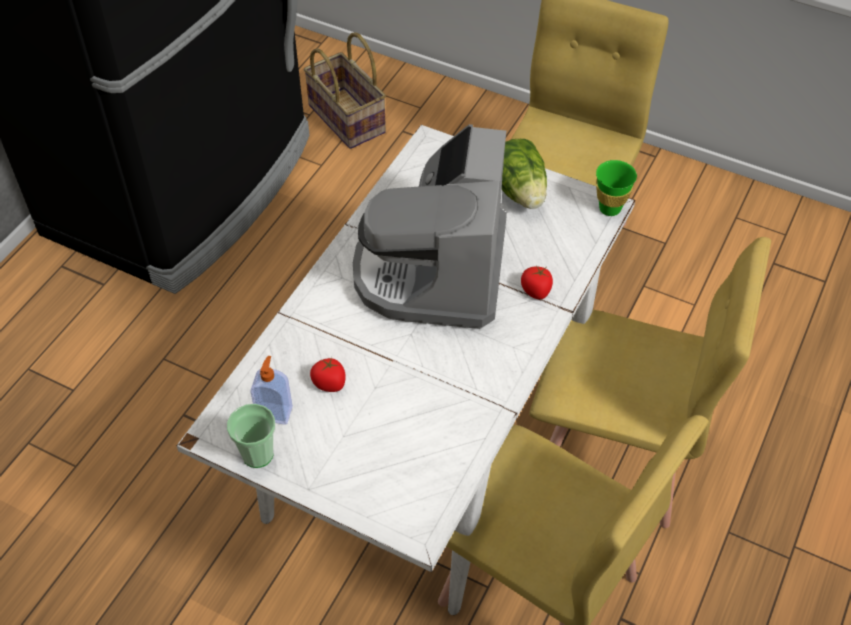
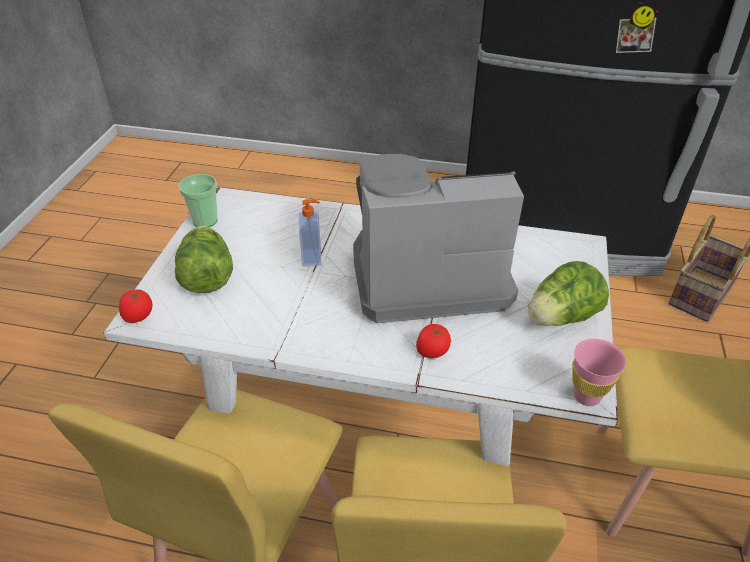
camera: 75 degrees right, 10 degrees down
(275, 412) = (245, 221): soap dispenser -> soap dispenser (312, 258)
(330, 383) = (279, 241): tomato -> tomato (138, 316)
(369, 460) = (207, 277): none -> lettuce
(610, 208) = (586, 396): green cup -> pink cup

